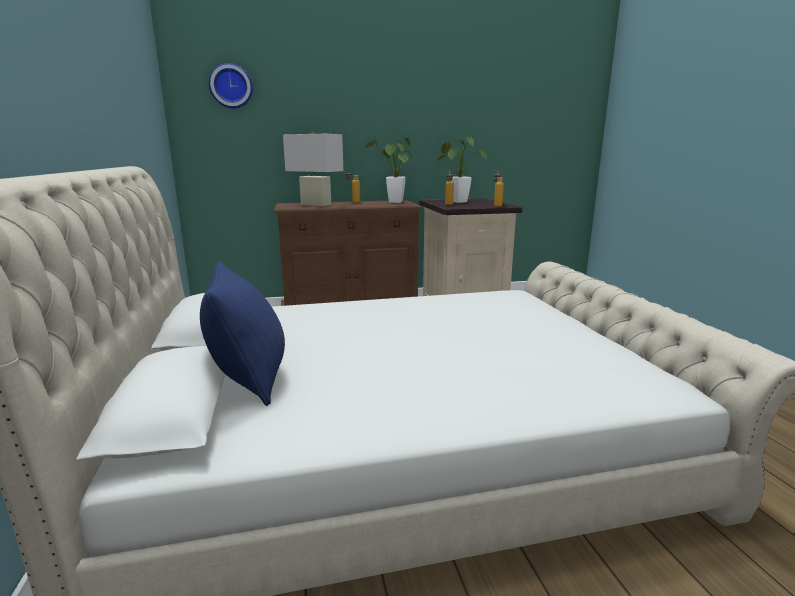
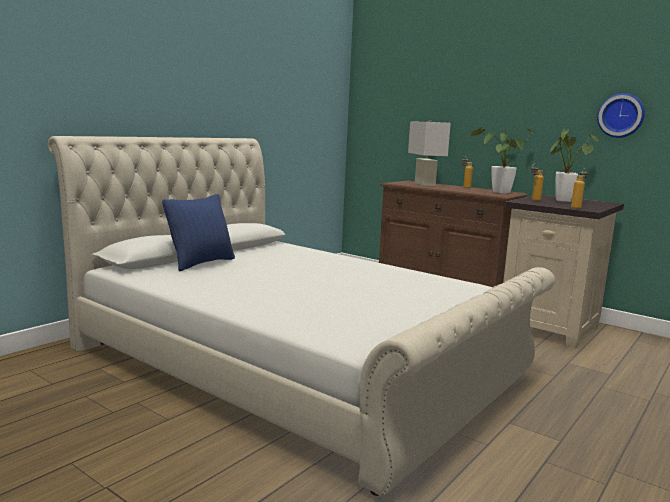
camera: 50 degrees right, 5 degrees down
(231, 86) = (392, 82): wall clock -> wall clock (621, 115)

